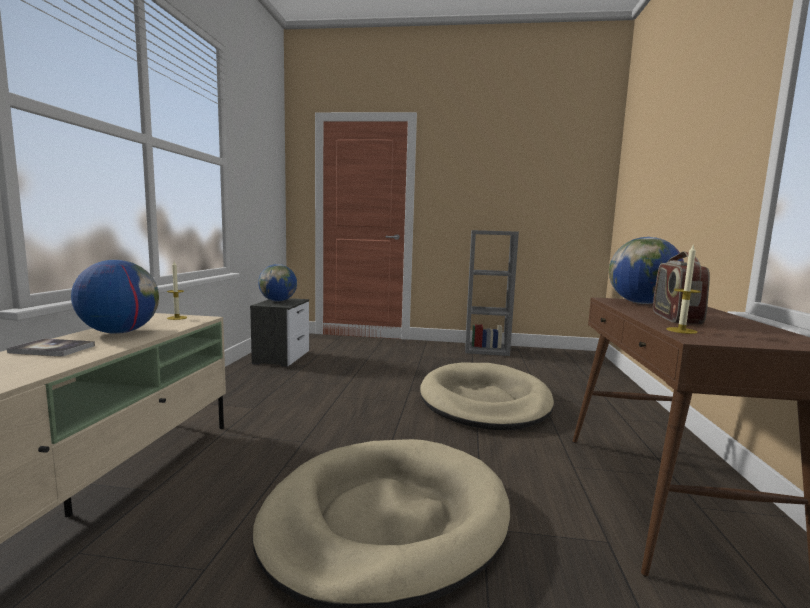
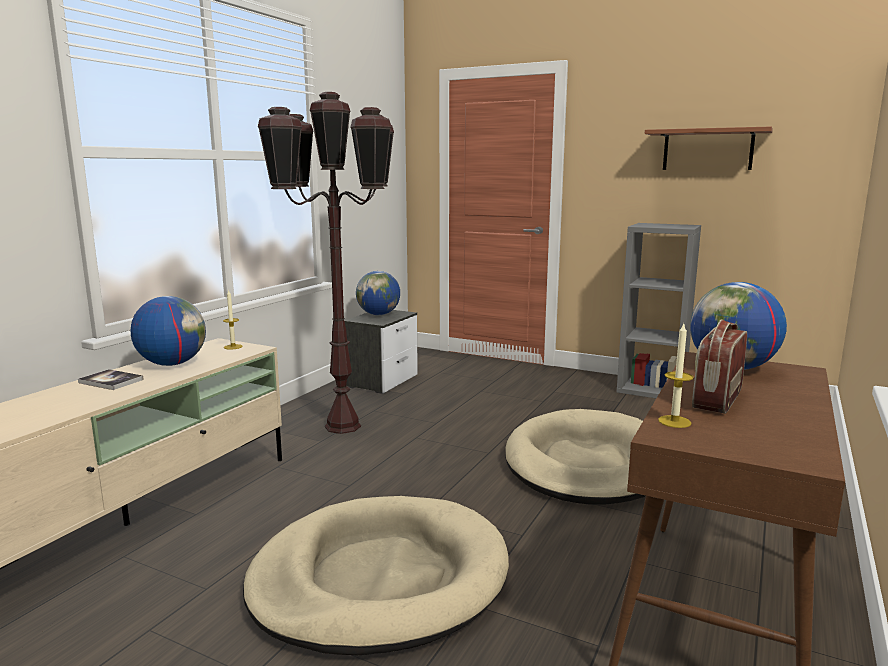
camera: 20 degrees right, 5 degrees up
(267, 394) = (343, 426): none -> brown floor lamp
(516, 180) = (707, 150): none -> brown shelf

